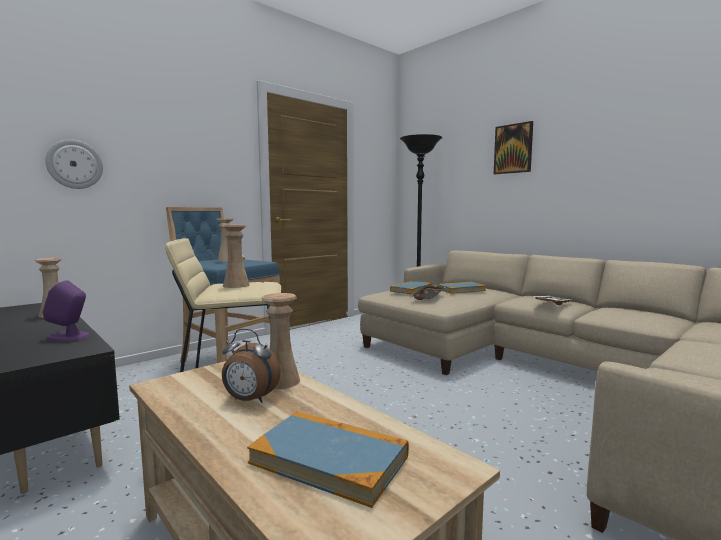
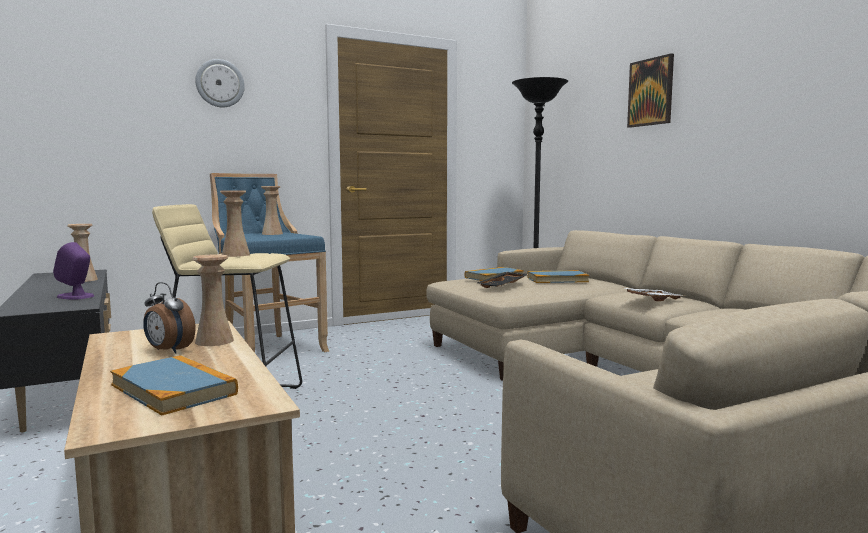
camera: 15 degrees right, 0 degrees up
(75, 164) = (121, 129): wall clock -> wall clock (220, 83)

